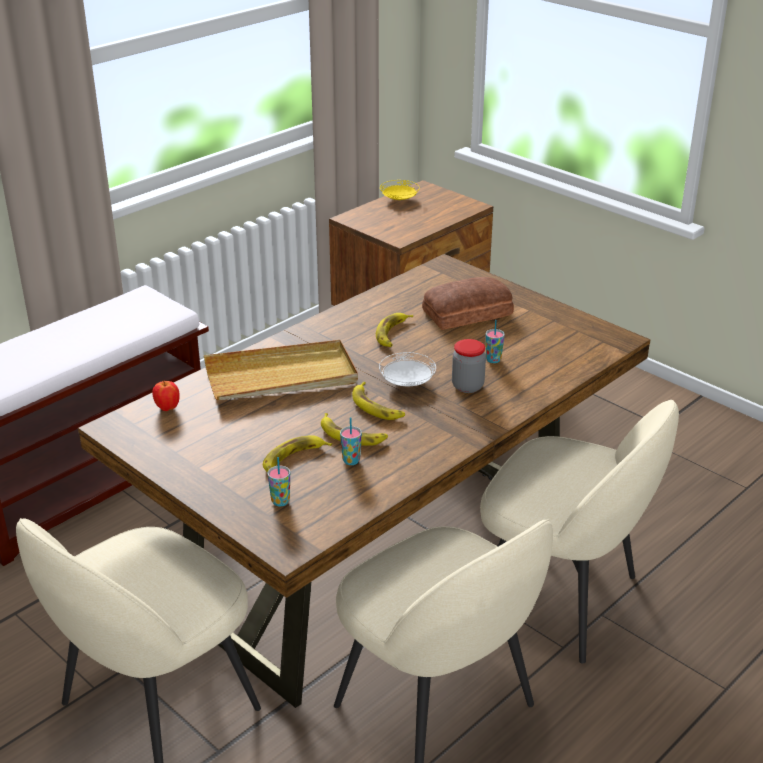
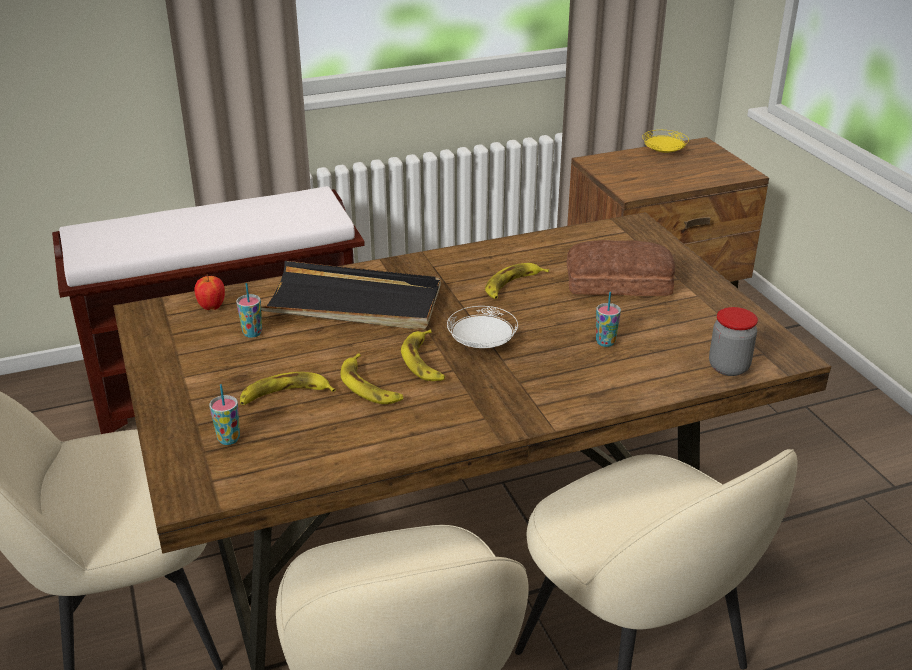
camera: 25 degrees right, 0 degrees up
(281, 376) = (353, 303): beige tray -> black tray
(351, 461) = (343, 415): cup -> cup (252, 333)
(467, 386) = (549, 365): jar -> jar (728, 367)

